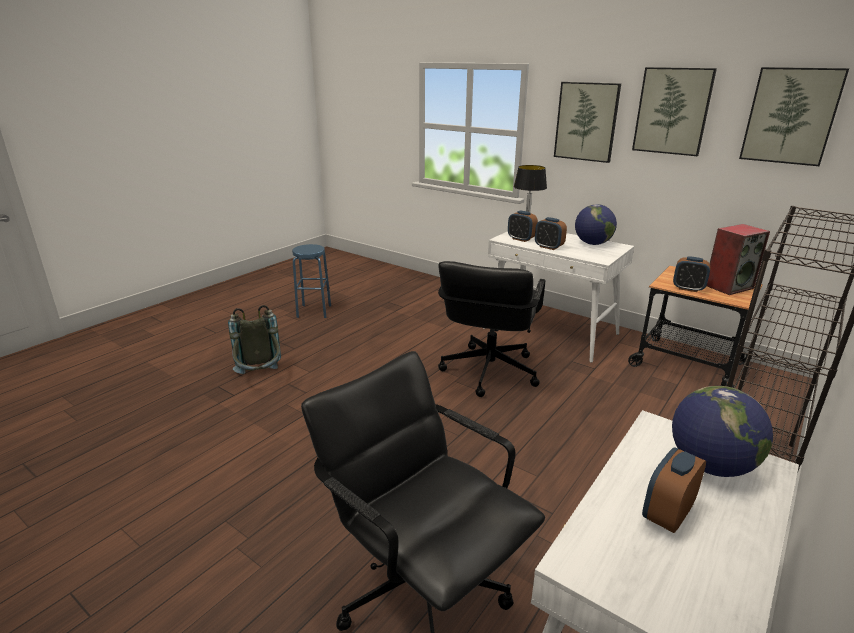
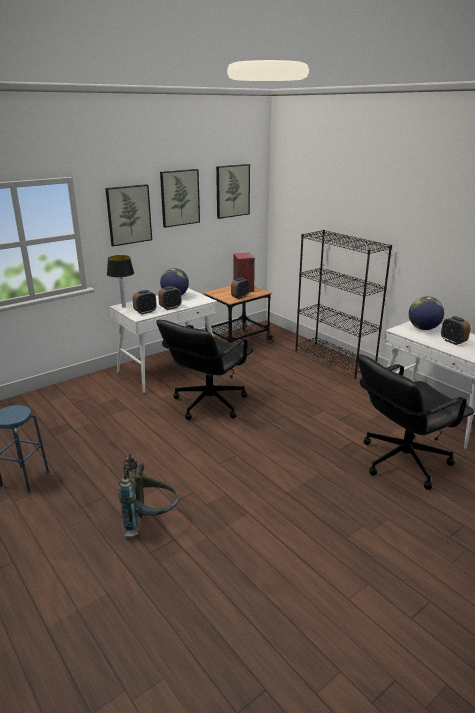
camera: 75 degrees left, 0 degrees up
(488, 371) = (208, 403): black office chair -> black office chair turned 90 degrees clockwise

